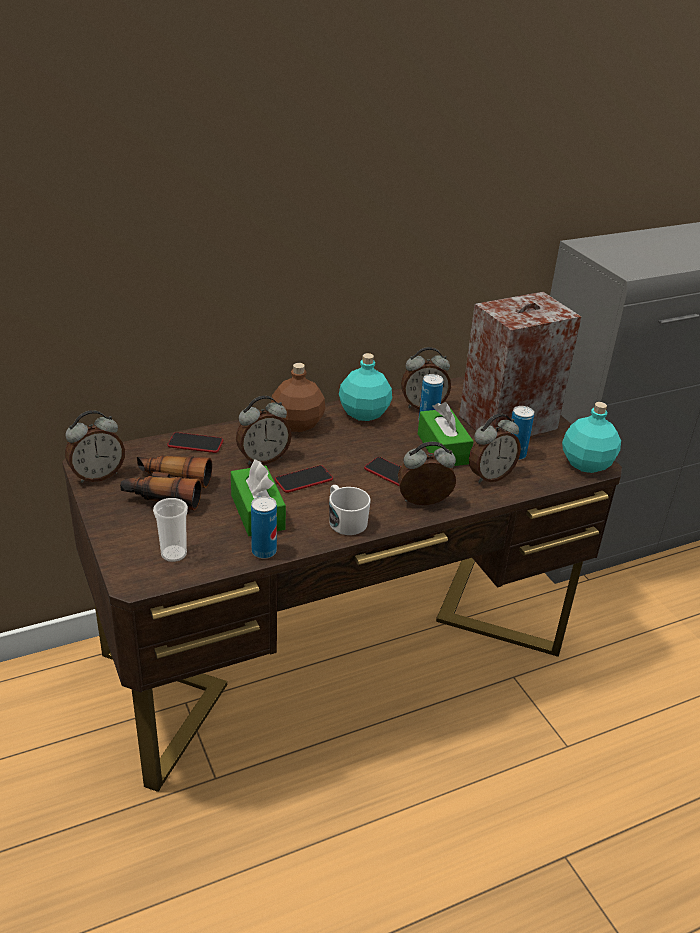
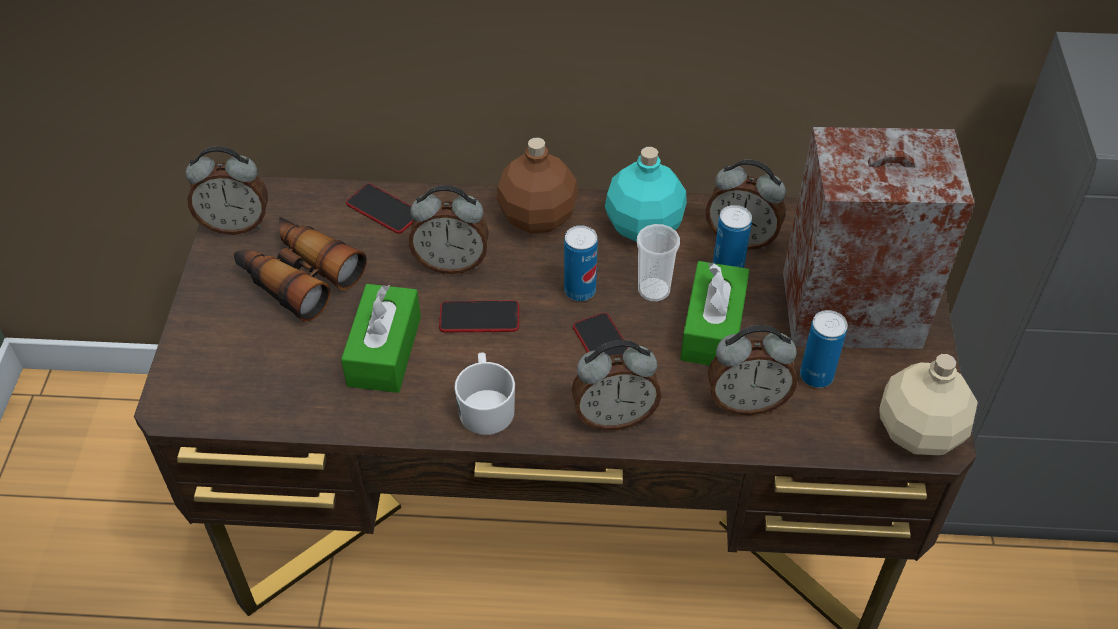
camera: 30 degrees right, 15 degrees up
(174, 554) = (242, 380): cup -> cup (654, 290)
(264, 551) = (349, 418): can -> can (580, 290)
(424, 503) = (614, 416): alarm clock -> alarm clock turned 150 degrees clockwise
(585, 463) = (917, 431): turquoise bottle -> beige bottle

